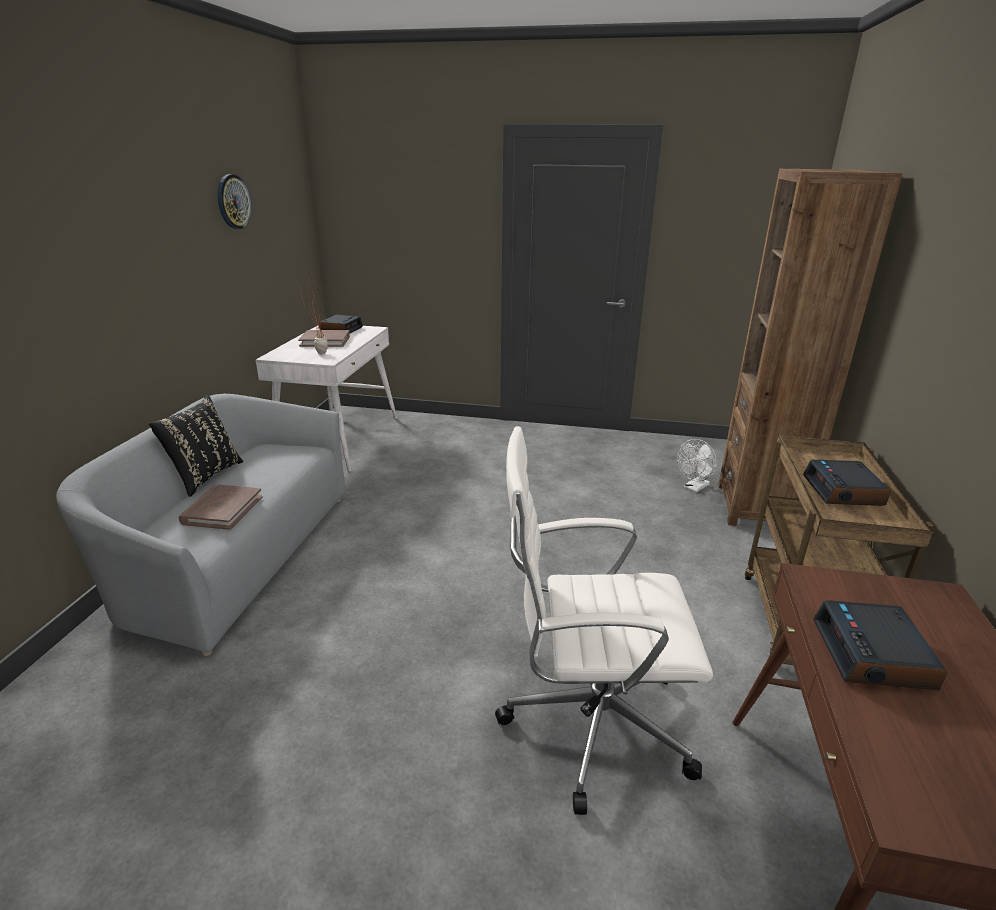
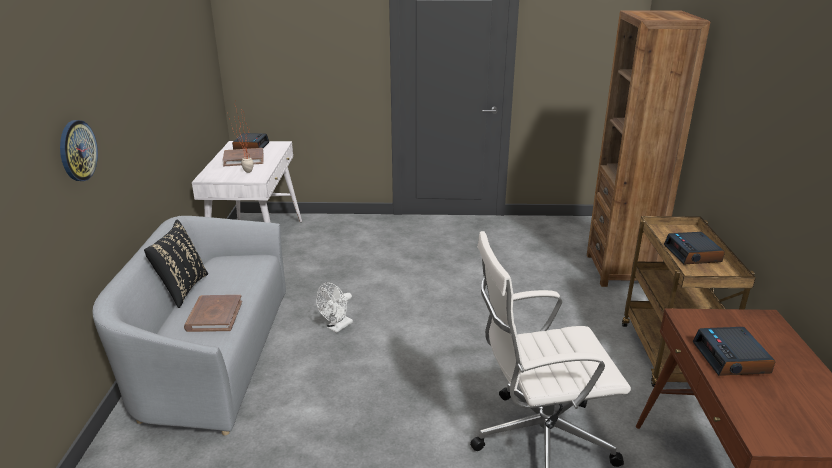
camera: 10 degrees left, 0 degrees up
(233, 202) = (169, 47): wall clock -> wall clock (77, 150)
(694, 488) = (569, 259): white fan -> white fan (337, 327)

